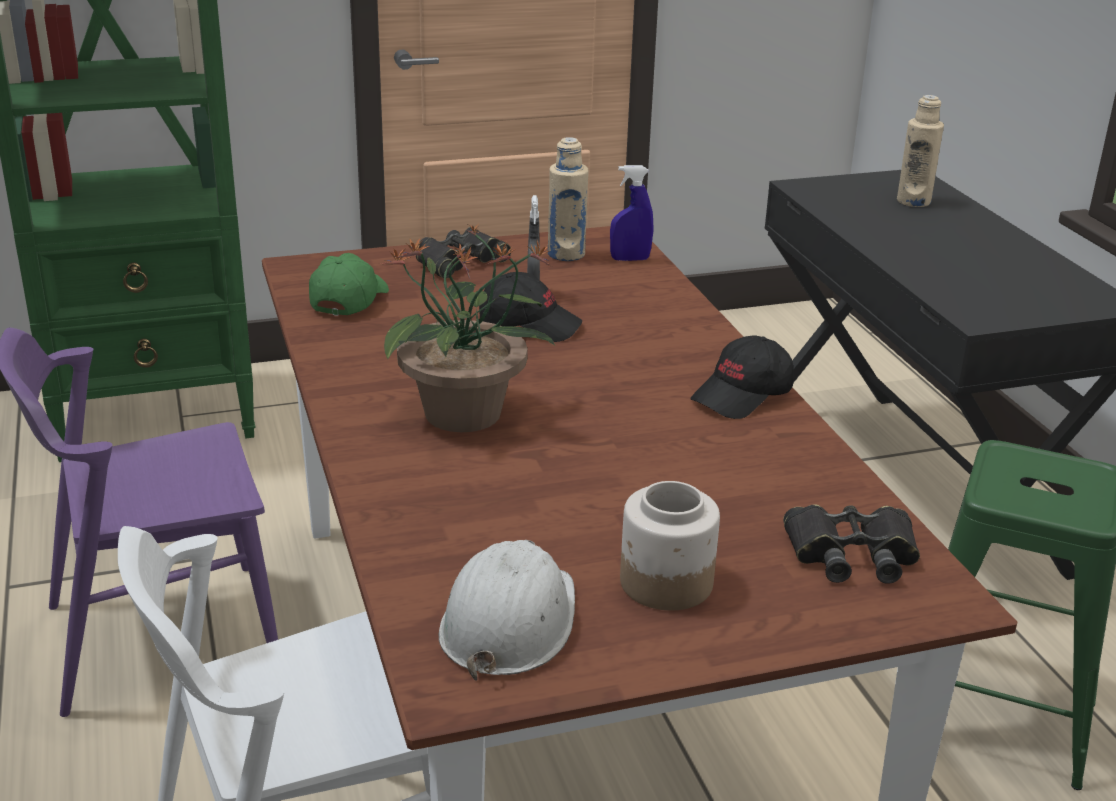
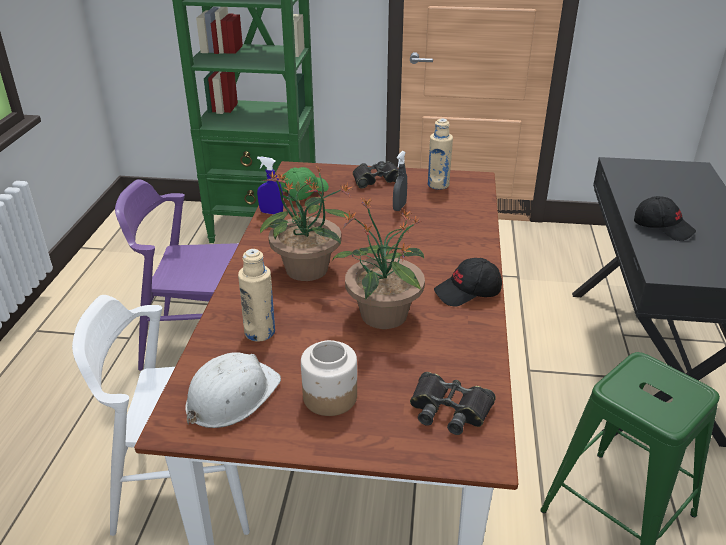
camera: 25 degrees right, 5 degrees up
(529, 324) = (383, 224): black cap -> black cap (663, 227)
(630, 259) = (472, 194): blue spray bottle -> blue spray bottle (271, 213)
(646, 454) = (383, 316): none -> potted plant
(913, 201) = (684, 184): beige bottle -> beige bottle (260, 332)

